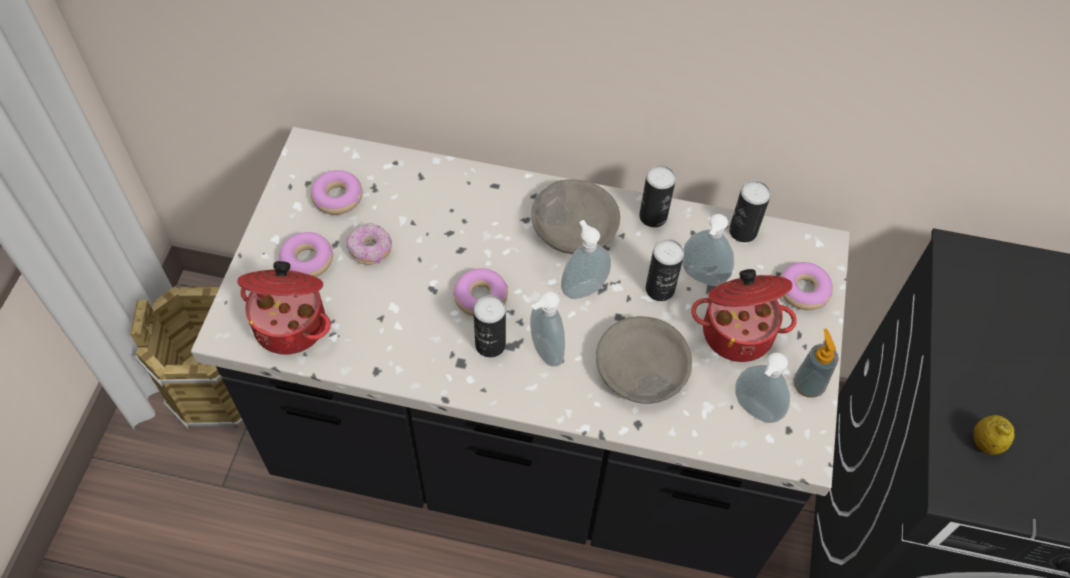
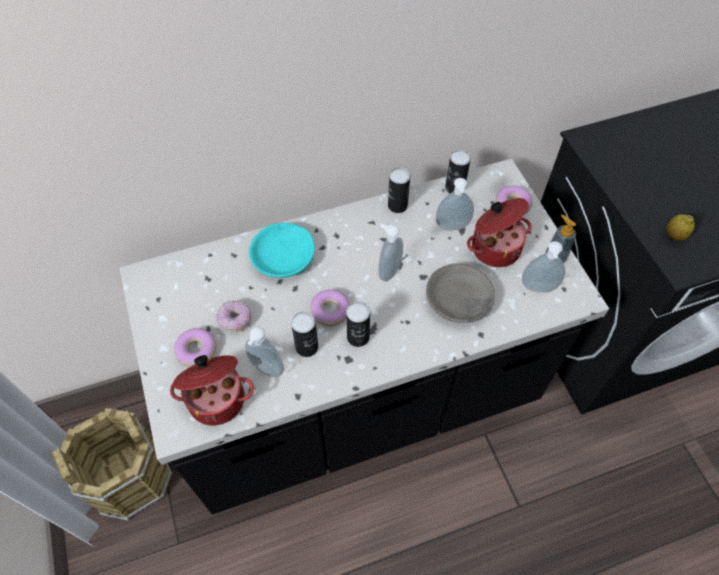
camera: 30 degrees left, 0 degrees up
(338, 197) = (187, 297): donut -> none
(474, 207) = (284, 256): none -> turquoise bowl
(543, 352) = (394, 323): soap dispenser -> soap dispenser (266, 370)
(573, 225) = (354, 235): grey bowl -> none
(660, 289) = (433, 247): can -> can (307, 347)

